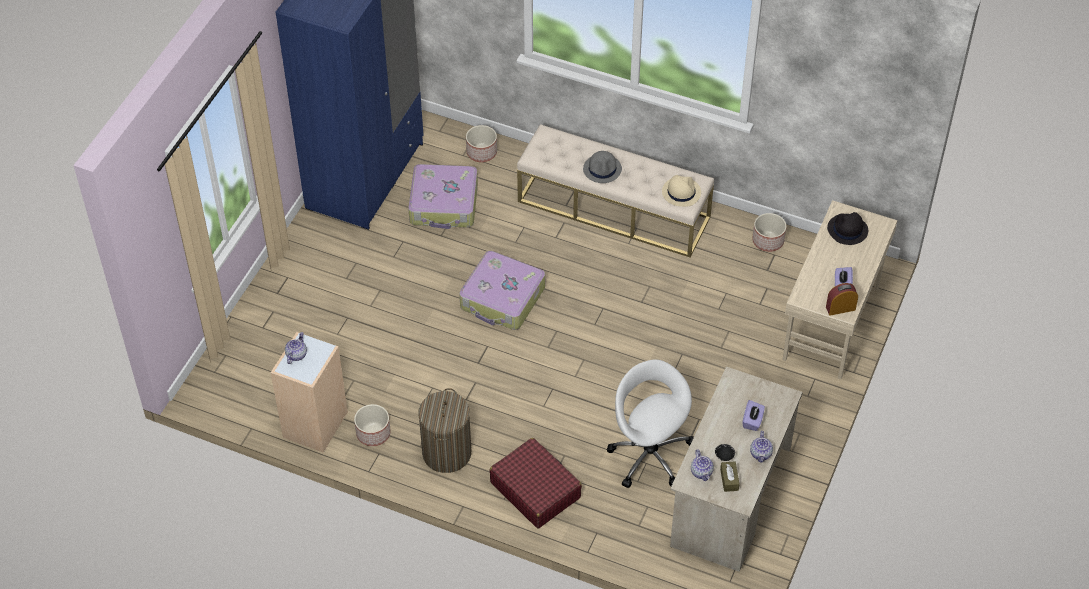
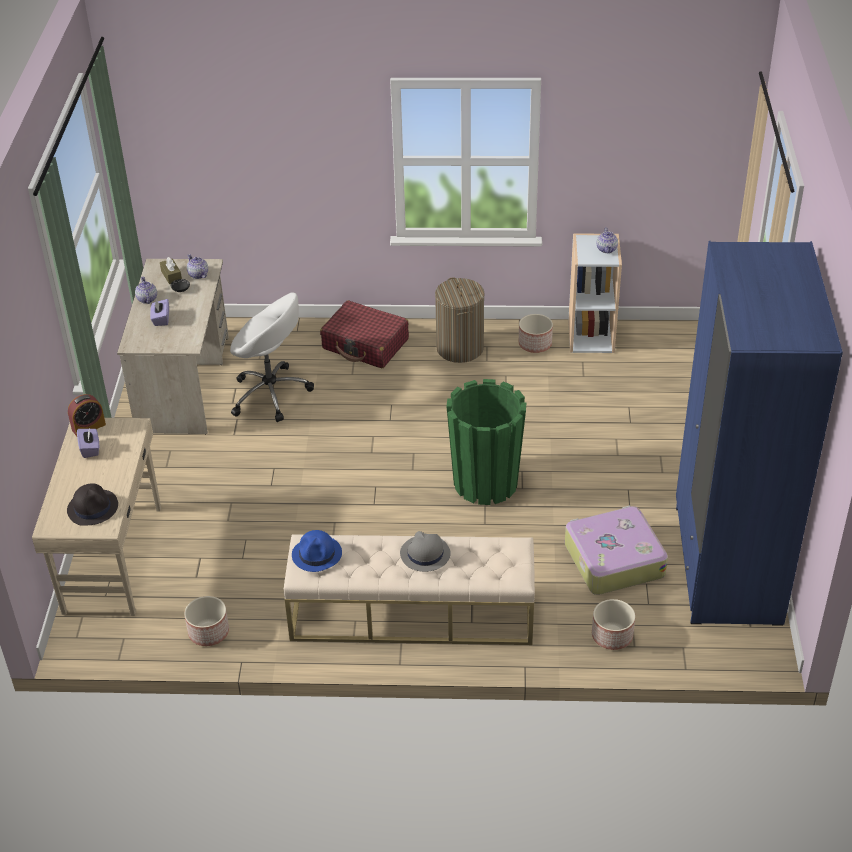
camera: 160 degrees right, 10 degrees down
(502, 299) = (485, 482): suitcase -> green planter
(681, 192) = (317, 554): beige hat -> blue hat

